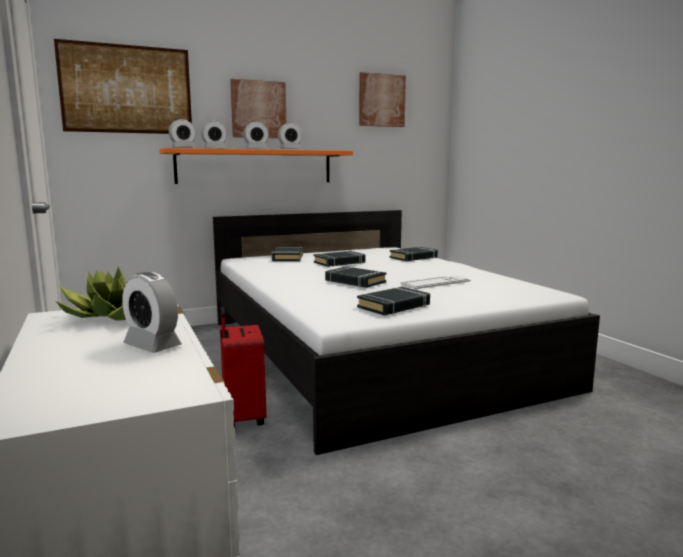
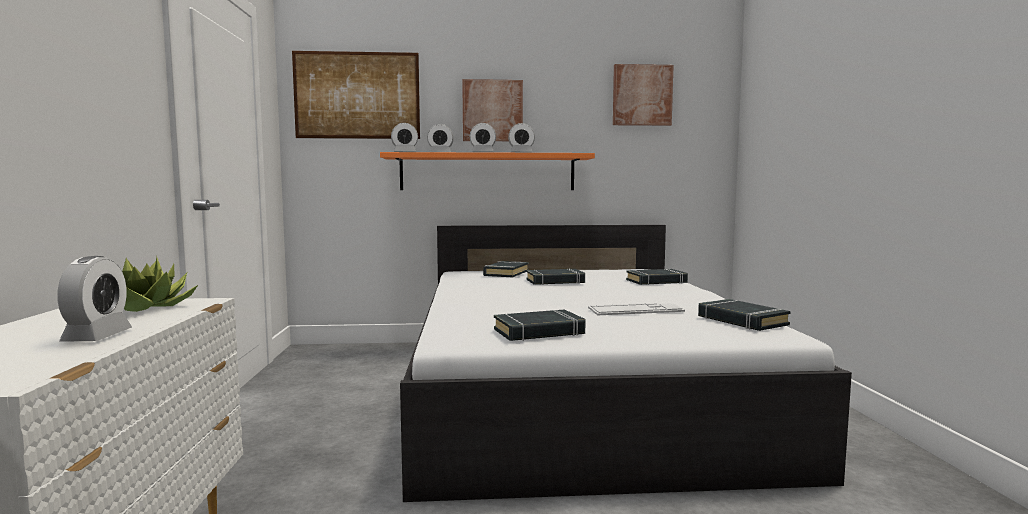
camera: 20 degrees right, 5 degrees down
(152, 345) = (97, 336): alarm clock -> alarm clock turned 150 degrees counterclockwise
(242, 418) = (367, 446): red suitcase -> none
(355, 281) = (540, 302): black book -> black book (741, 321)

